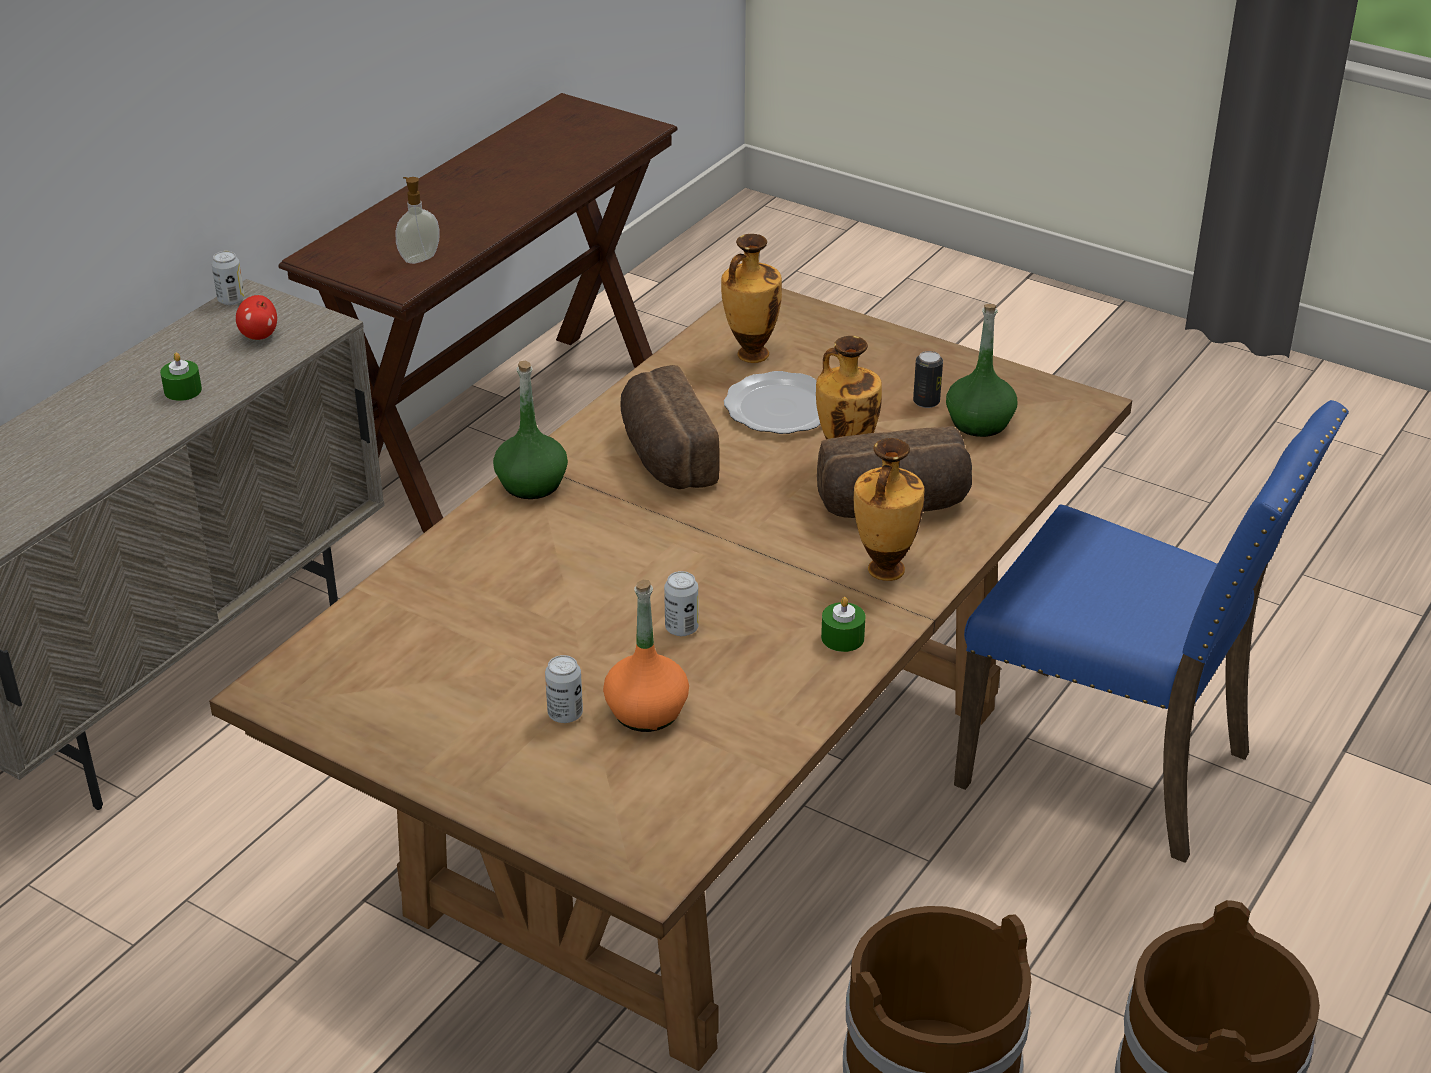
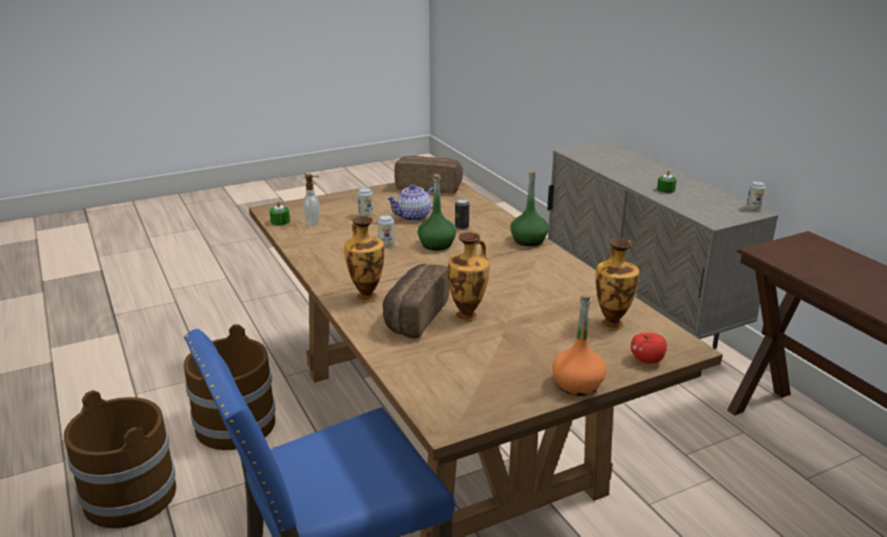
camera: 120 degrees right, 10 degrees down
(259, 335) = (710, 208): apple -> apple (647, 360)
(419, 258) = (798, 261): soap dispenser -> soap dispenser (313, 223)
(525, 647) = (413, 217): none -> teapot
(646, 711) = (347, 227): orange bottle -> orange bottle (577, 384)
(664, 456) = (522, 273): bread -> bread (429, 187)
(779, 407) = (543, 314): plate -> none
(842, 638) = (335, 272): green candle -> green candle (280, 221)
(926, 402) = (507, 363): can -> can (462, 227)
(979, 422) = (466, 372): green bottle -> green bottle (437, 244)

